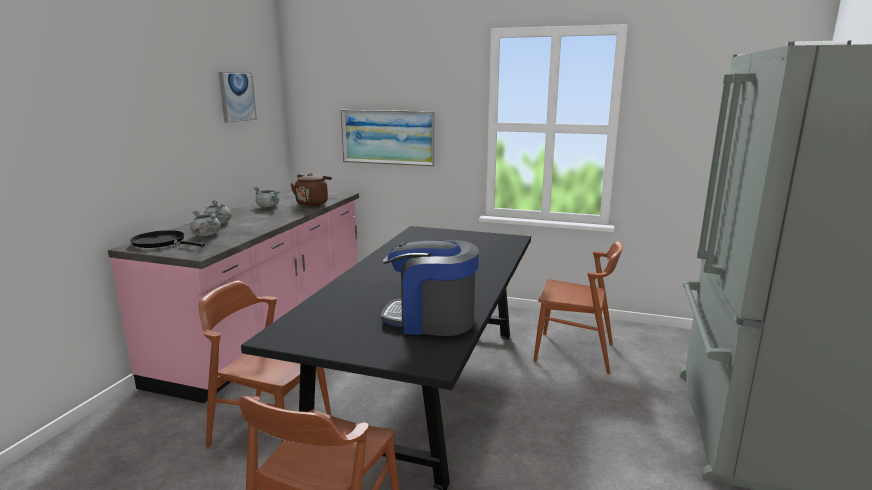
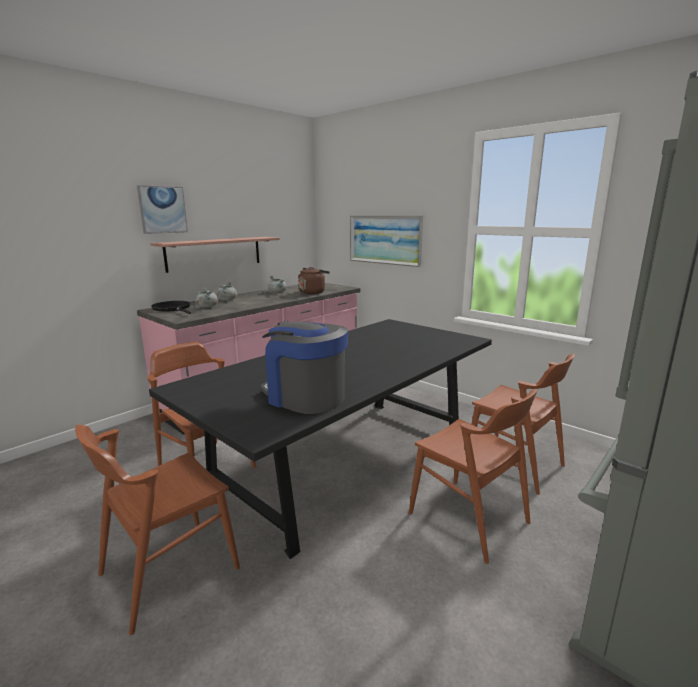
camera: 25 degrees right, 0 degrees up
(189, 164) = (214, 253): none -> shelf
(237, 97) = (264, 203): picture -> picture (162, 209)
(571, 408) = (469, 517): none -> brown chair

